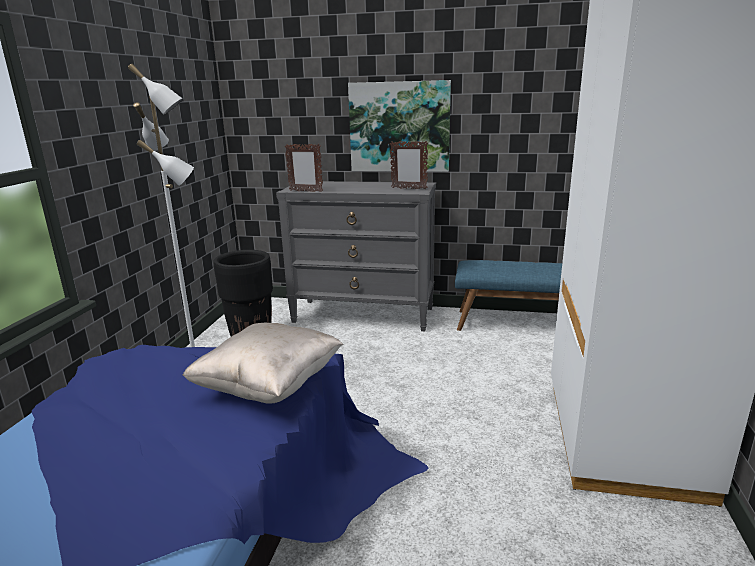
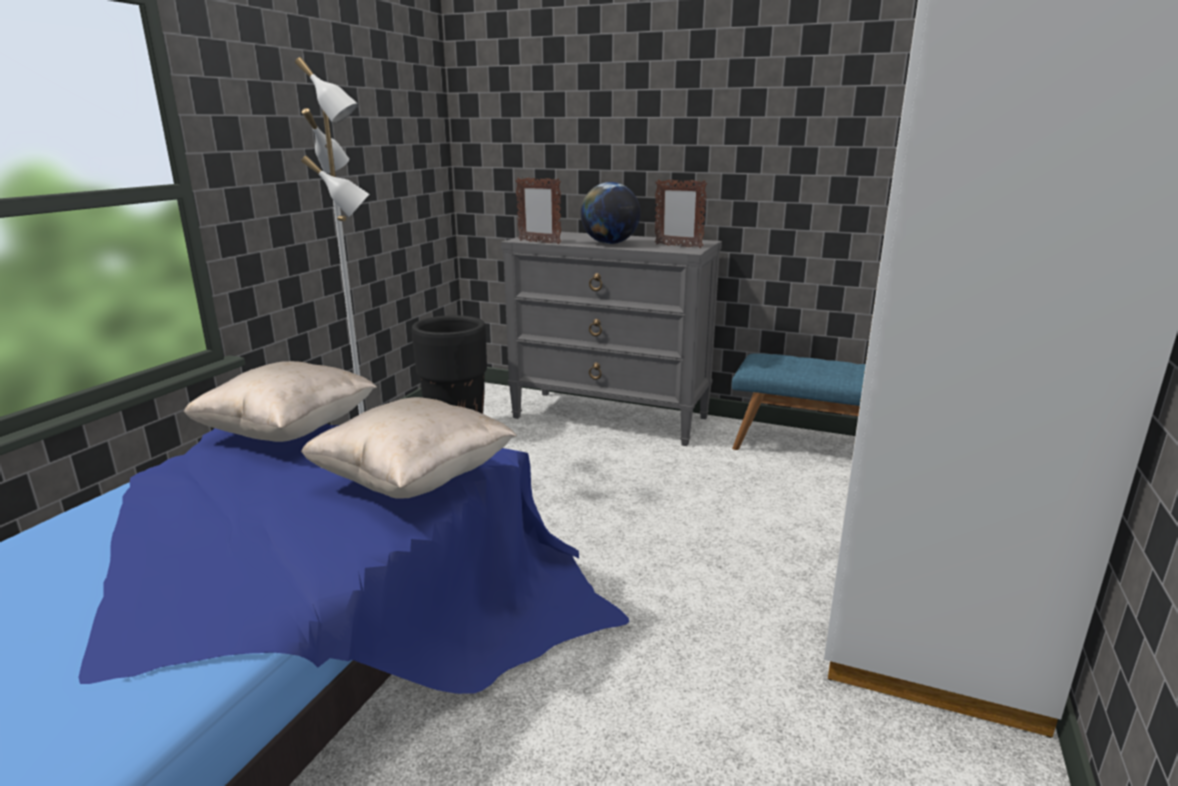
camera: 10 degrees right, 0 degrees up
(150, 358) = (288, 432): none -> beige pillow
(358, 189) = (610, 243): none -> globe
(399, 127) = (676, 161): picture -> none

